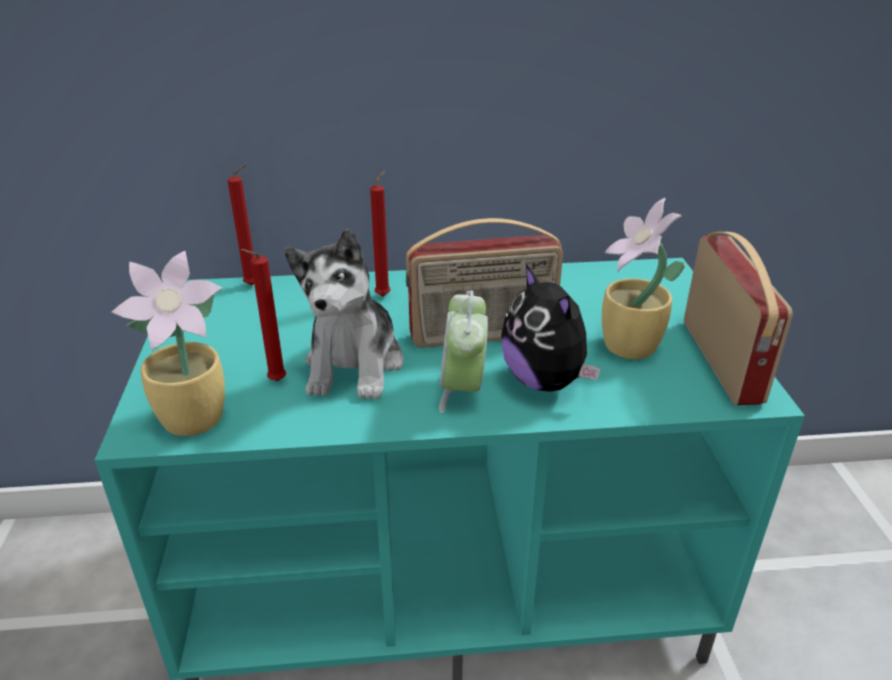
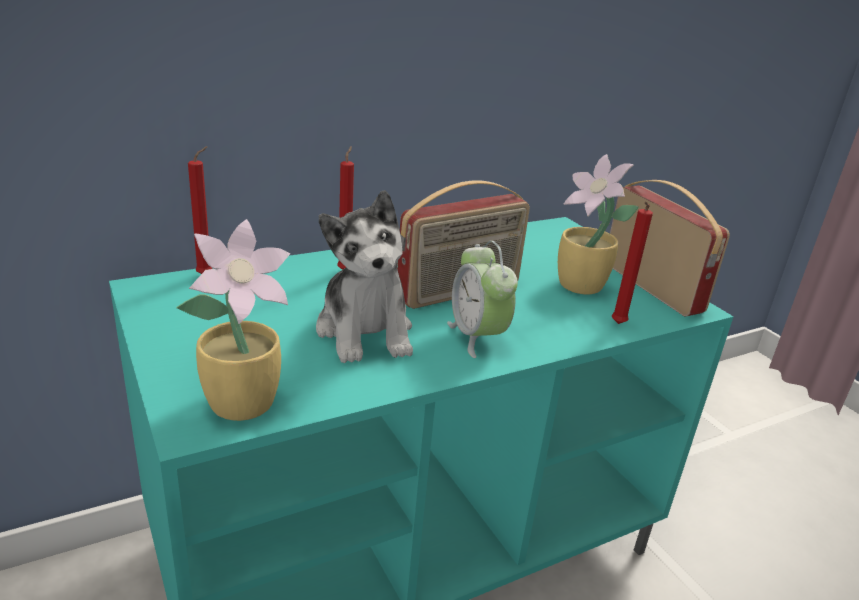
camera: 25 degrees left, 5 degrees down
(274, 382) = (299, 357): red candle -> red candle (617, 325)
(545, 381) = (538, 320): plush toy -> none

